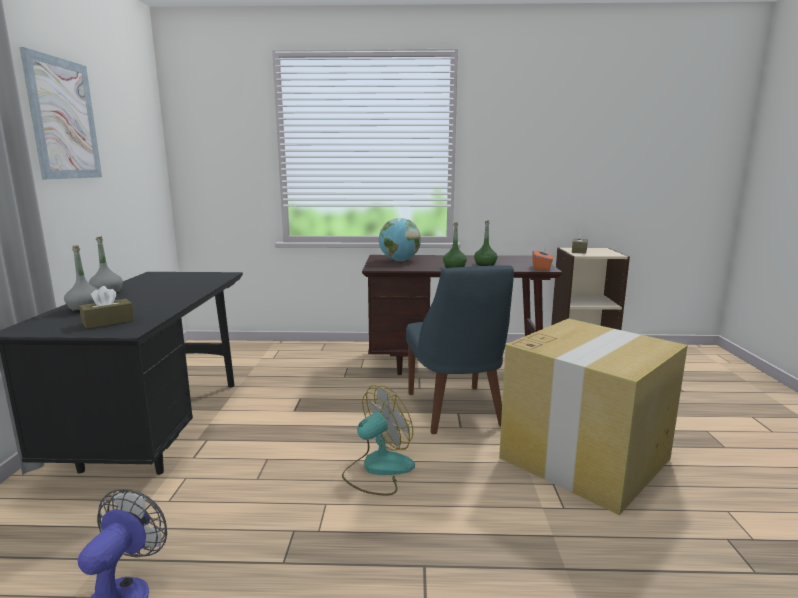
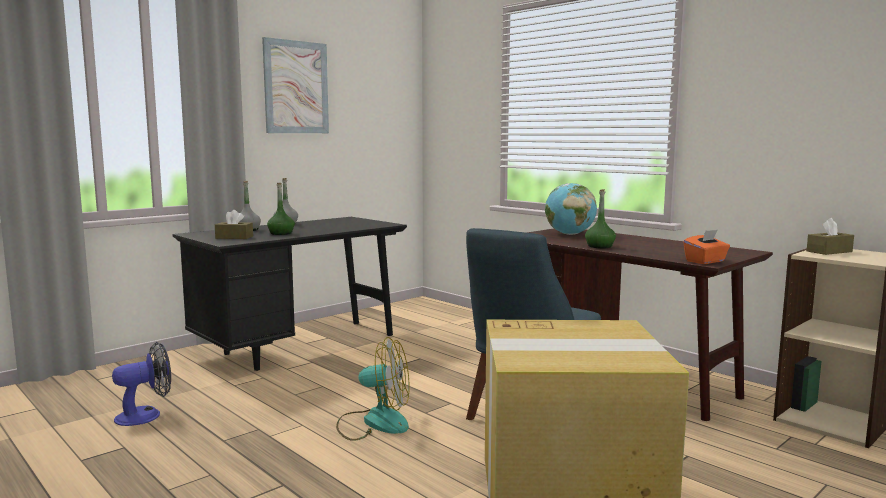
camera: 45 degrees right, 5 degrees down
(485, 264) = (648, 249): green bottle -> green bottle (281, 233)

